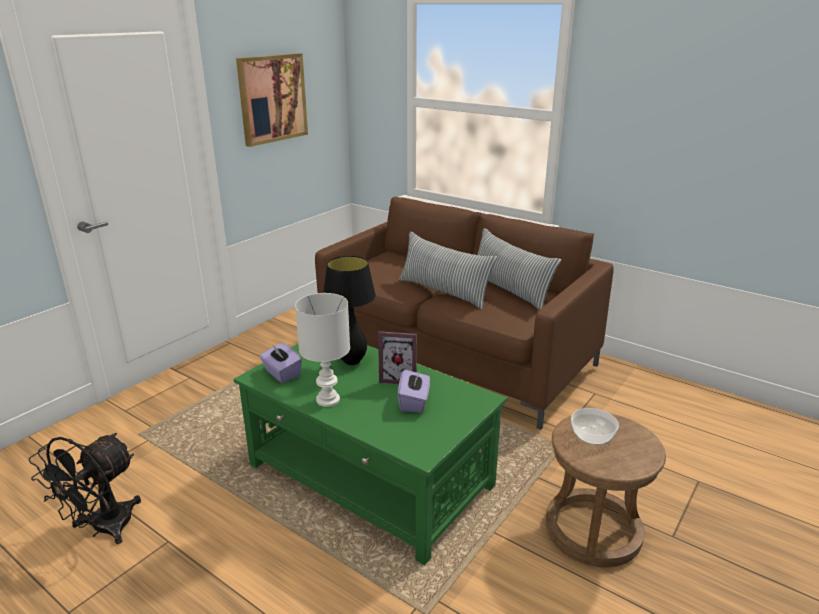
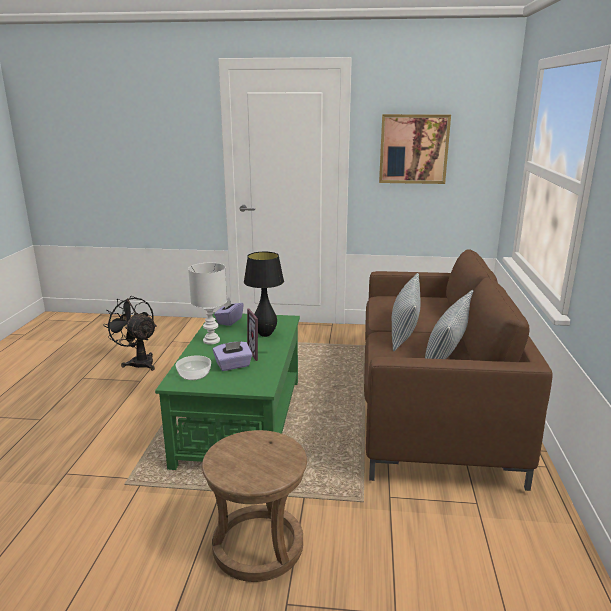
camera: 60 degrees right, 5 degrees down
(103, 529) = (138, 362): black fan -> black fan turned 45 degrees clockwise
(592, 435) = (259, 449): bowl -> bowl (195, 375)

